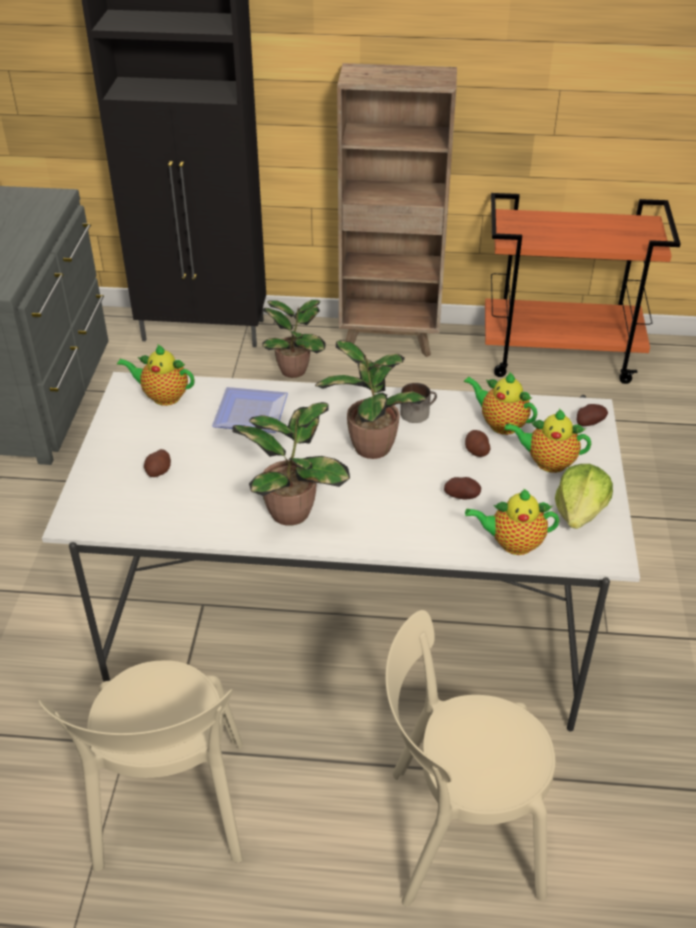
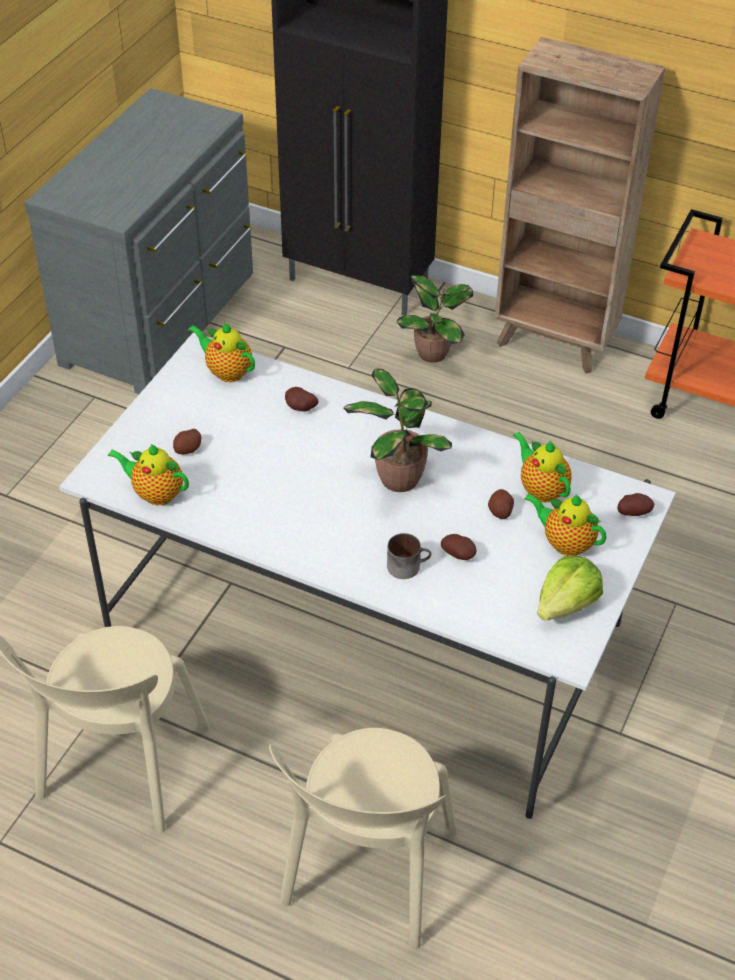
camera: 20 degrees right, 5 degrees up
(249, 411) = (300, 409): plate -> potato
(292, 510) = (291, 523): potted plant -> none
(417, 412) = (464, 453): mug -> mug (408, 565)
(456, 833) = (367, 875): beige chair -> beige chair turned 90 degrees counterclockwise
(512, 543) = (481, 616): teapot -> teapot (155, 493)

